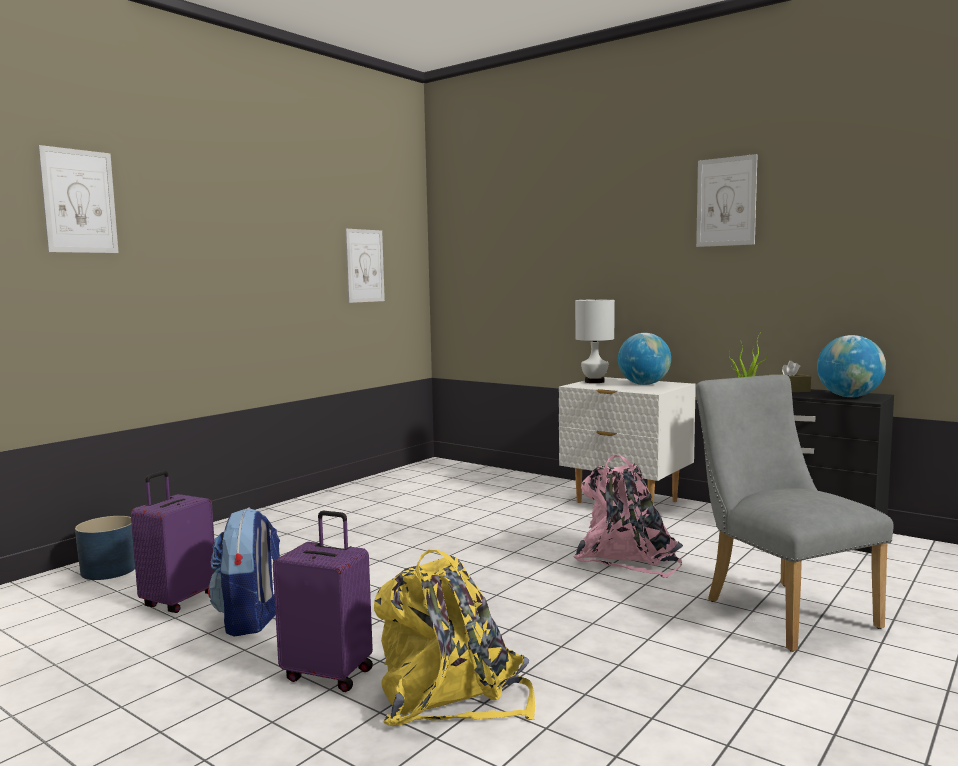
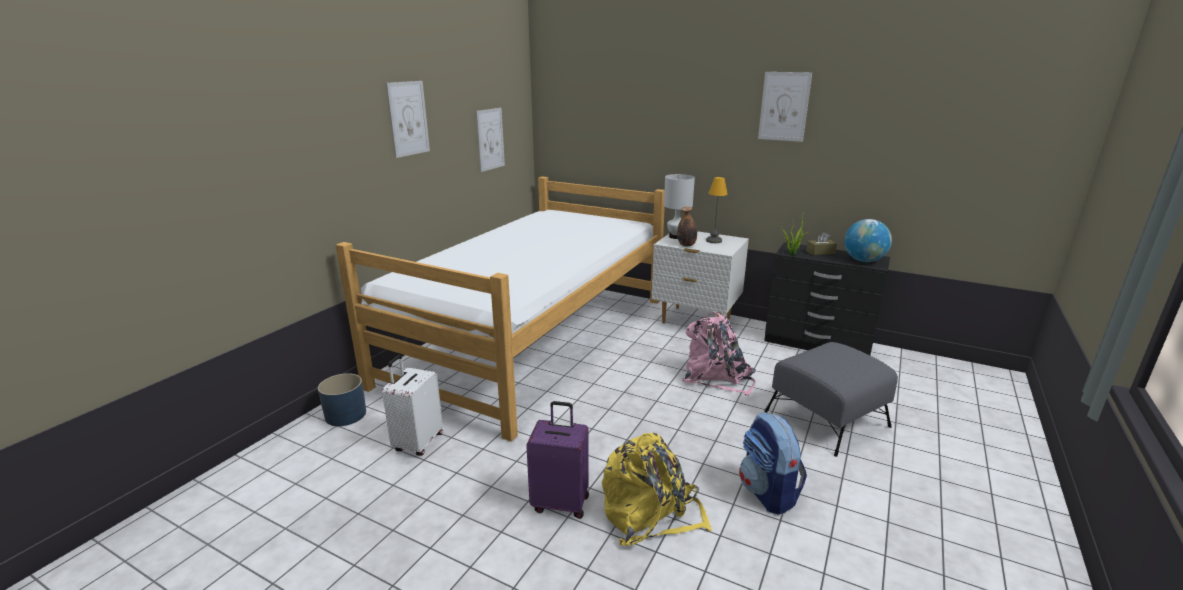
camera: 10 degrees left, 15 degrees up
(79, 201) = (282, 125): picture -> picture (408, 118)
(178, 601) = (417, 442): purple suitcase -> white suitcase
(251, 619) = (481, 457): backpack -> backpack (768, 493)
(392, 511) = (533, 338): none -> bed
(602, 387) = (686, 245): none -> bottle
(643, 384) = (713, 240): globe -> table lamp
(780, 609) = (827, 419): grey chair -> grey ottoman

